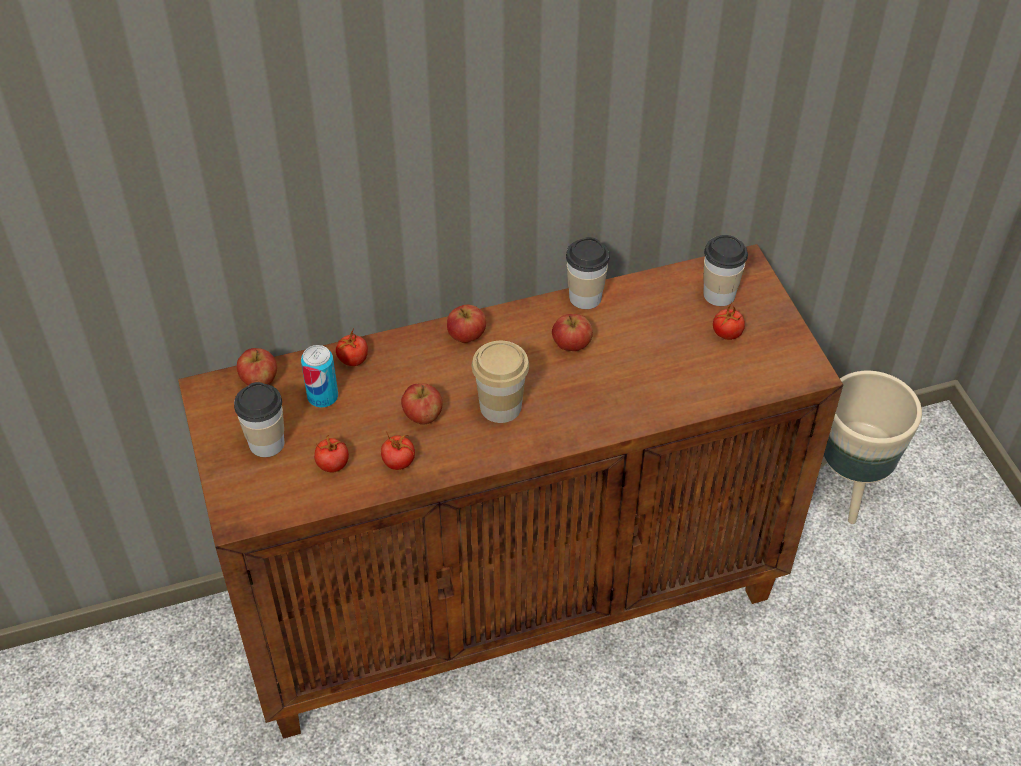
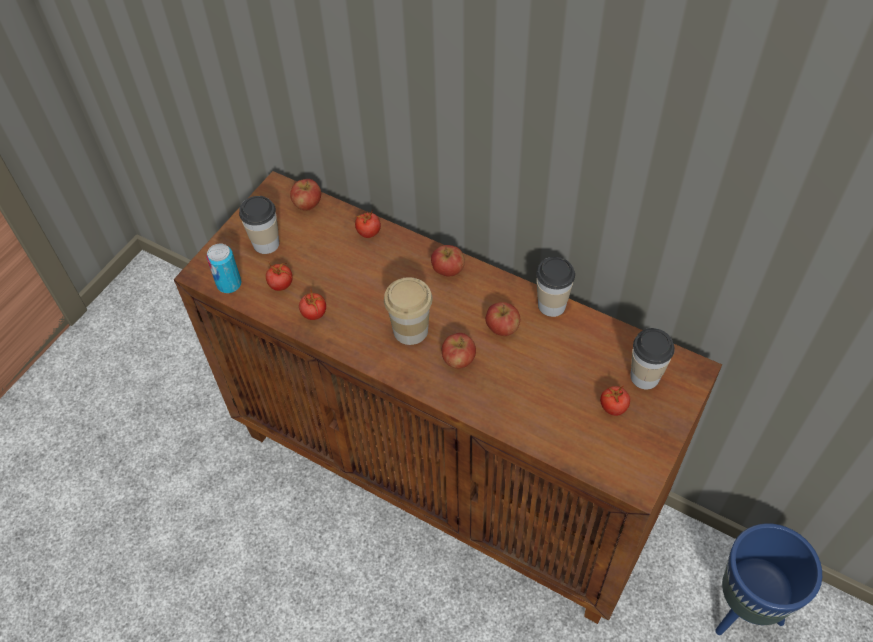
camera: 50 degrees right, 5 degrees up
(323, 397) = (326, 241): can -> can (229, 284)
(422, 416) = (361, 298): apple -> apple (458, 360)
(849, 489) = (744, 610): beige planter -> blue planter

